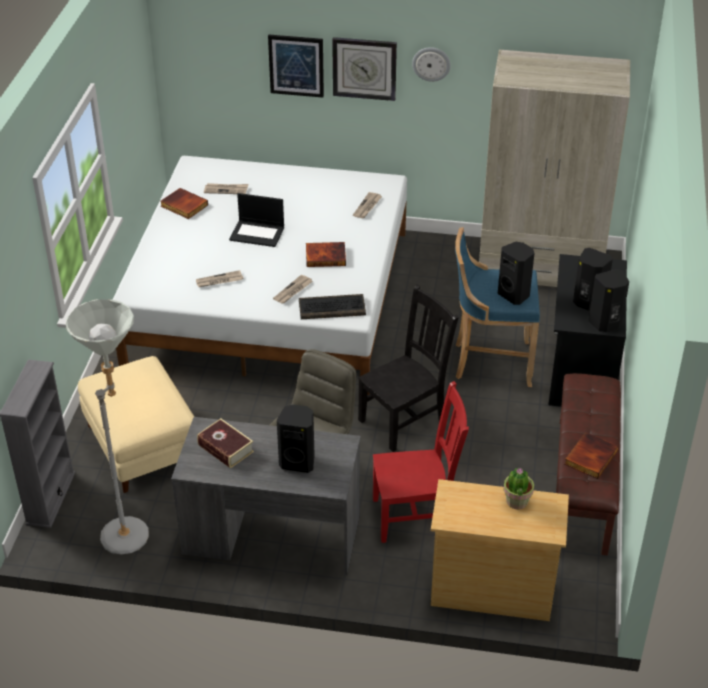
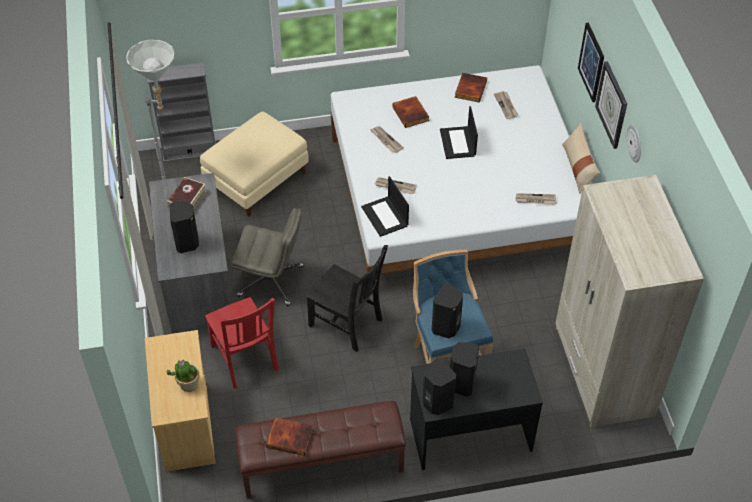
camera: 70 degrees right, 10 degrees up
(326, 256) = (450, 193): book -> book (411, 113)
(332, 308) = (385, 216): keyboard -> laptop
(341, 171) = (578, 168): none -> beige pillow

